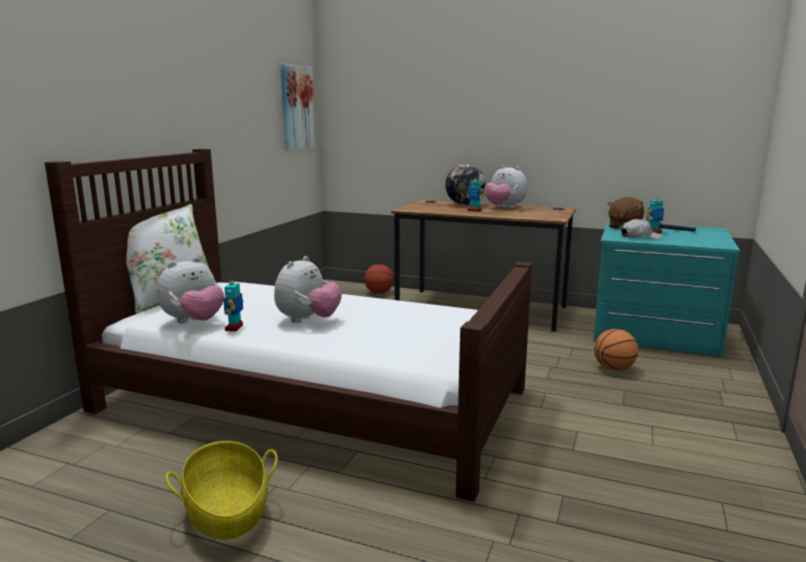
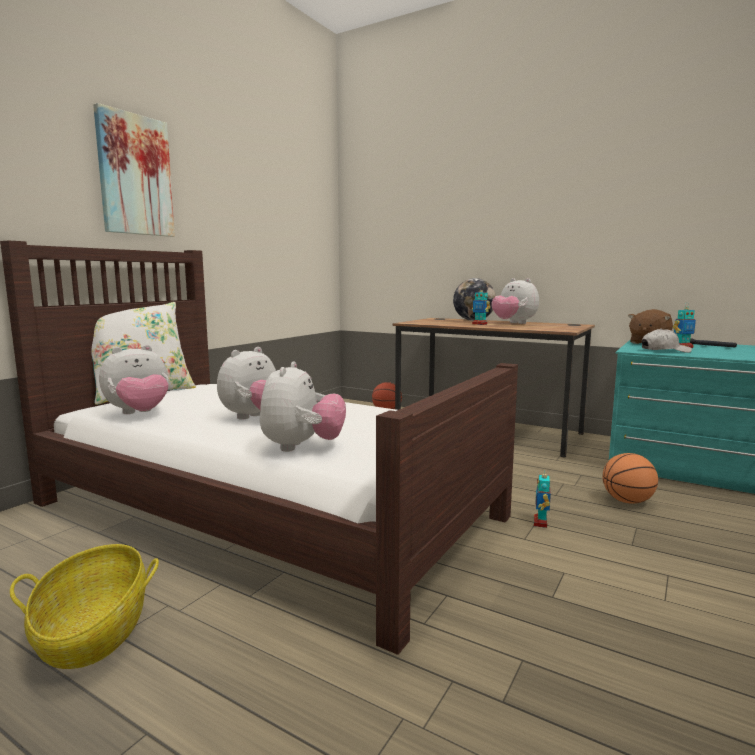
camera: 10 degrees right, 5 degrees down
(234, 328) = (173, 421): toy robot -> toy robot (540, 523)
(296, 108) = (311, 226): picture -> picture (135, 175)
(371, 347) = (302, 447): none -> plush toy

